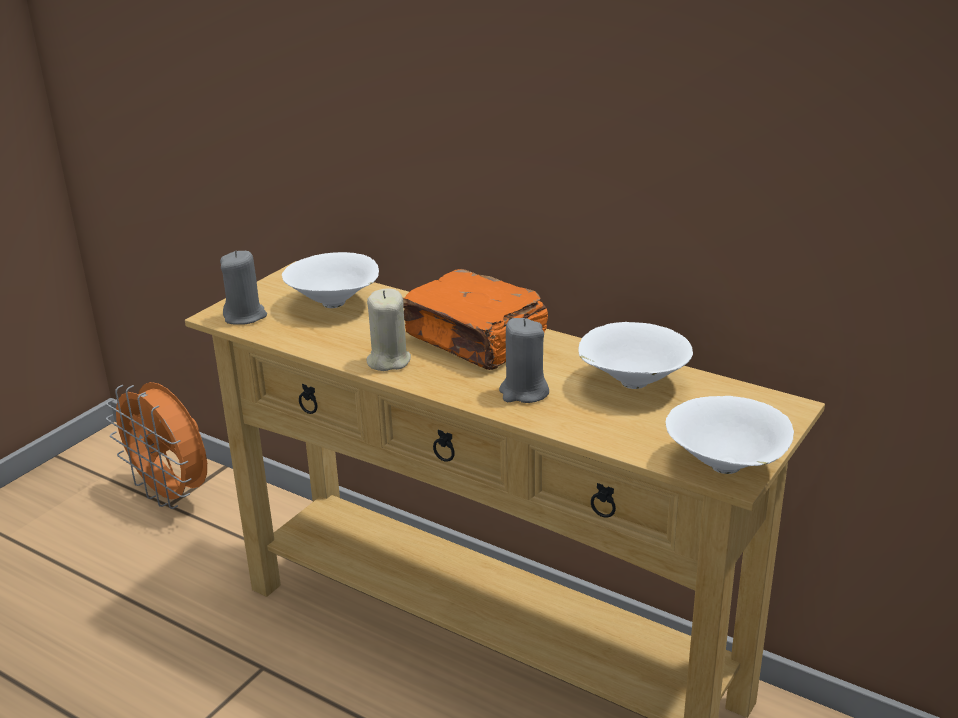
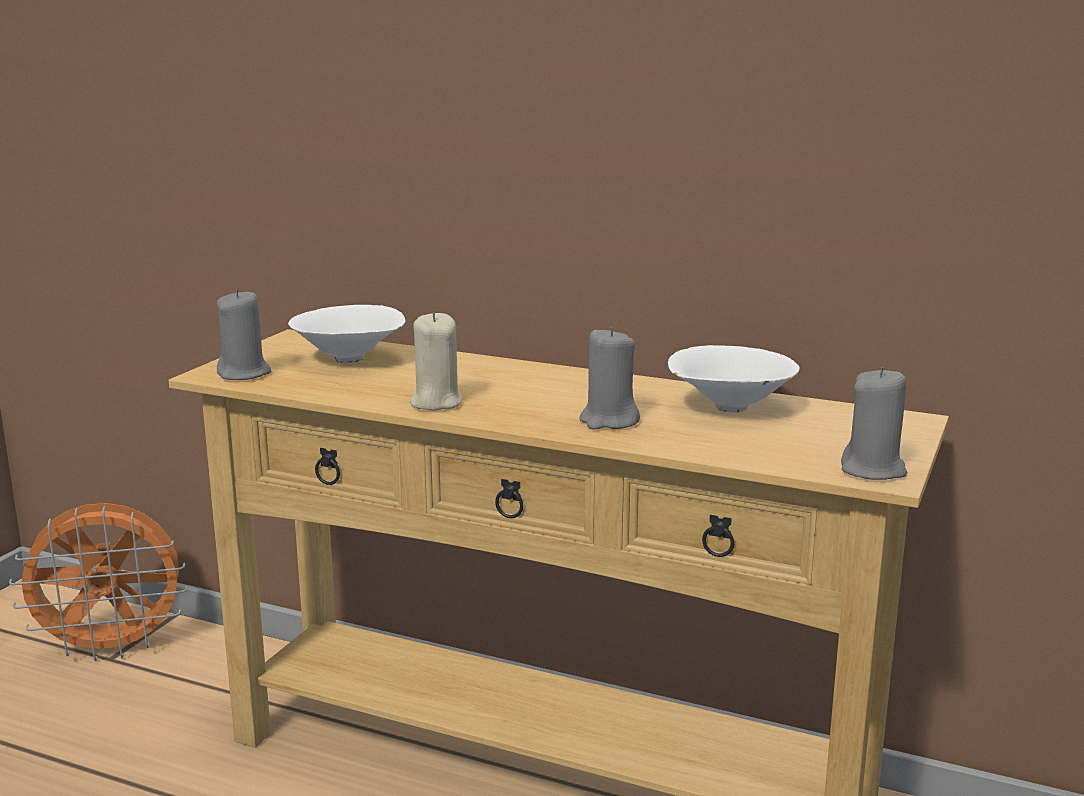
camera: 10 degrees left, 10 degrees down
(172, 495) = (112, 648): orange fan -> orange fan turned 45 degrees counterclockwise
(475, 340) = (531, 382): orange book -> none
(726, 468) = (873, 470): white bowl -> grey candle

